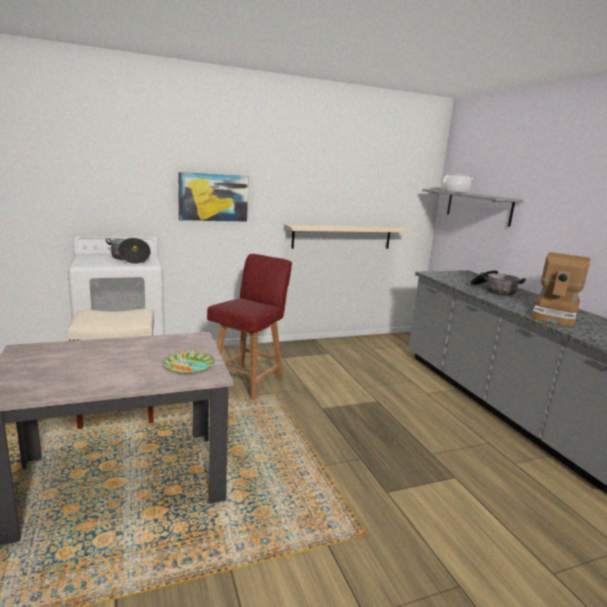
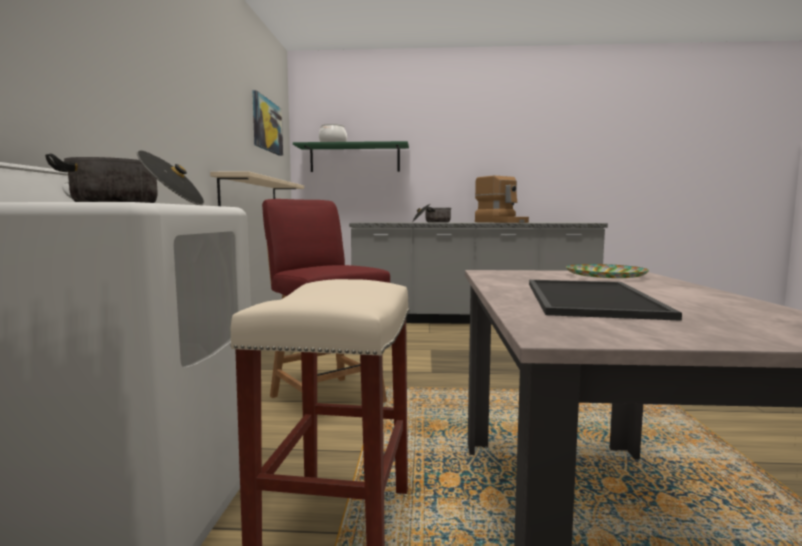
camera: 65 degrees left, 10 degrees down
(92, 357) = (593, 299): none -> tray
(213, 197) = (138, 108): picture -> picture (267, 125)
(478, 207) = (354, 159): grey shelf -> green shelf

